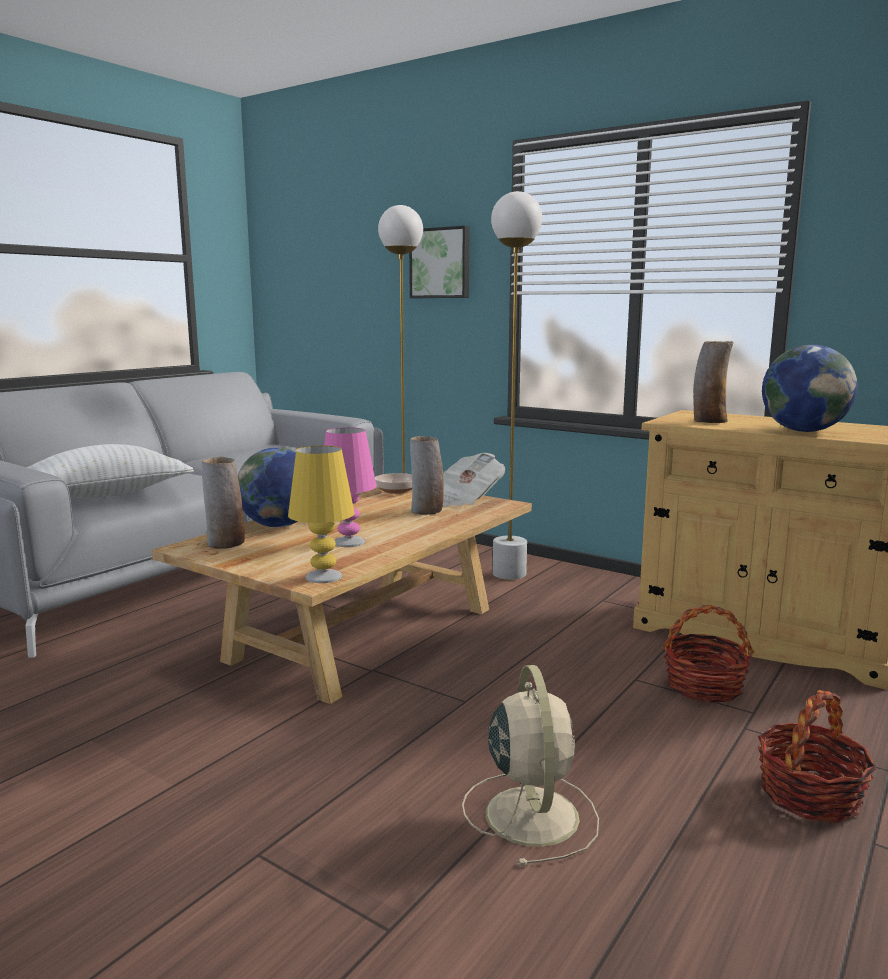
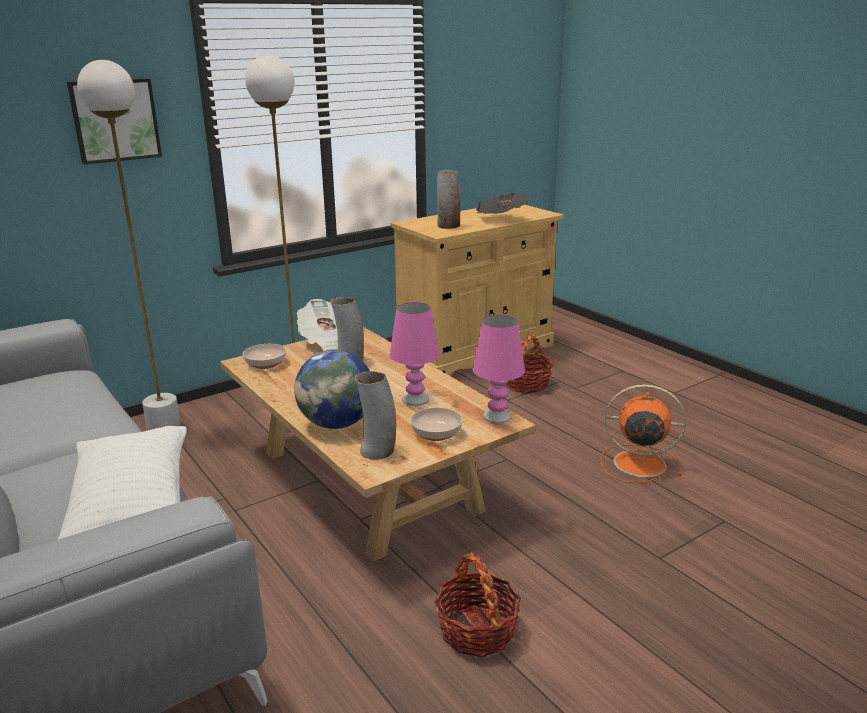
camera: 70 degrees left, 10 degrees up
(269, 558) = (435, 433): none -> bowl
(323, 576) = (497, 416): yellow table lamp -> pink table lamp
(531, 813) = (637, 463): beige fan -> orange fan
(803, 431) = (501, 219): globe -> newspaper
(809, 794) = (637, 393): basket -> basket (476, 630)

